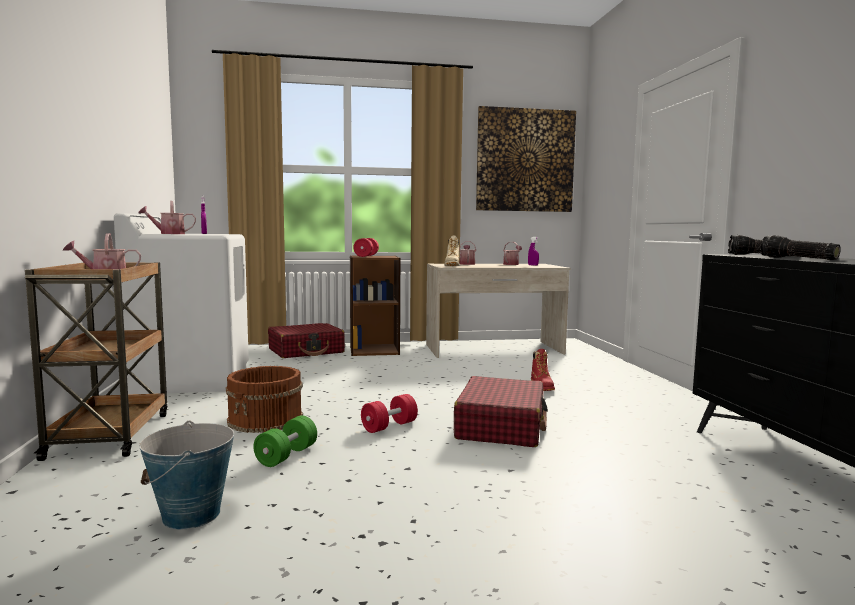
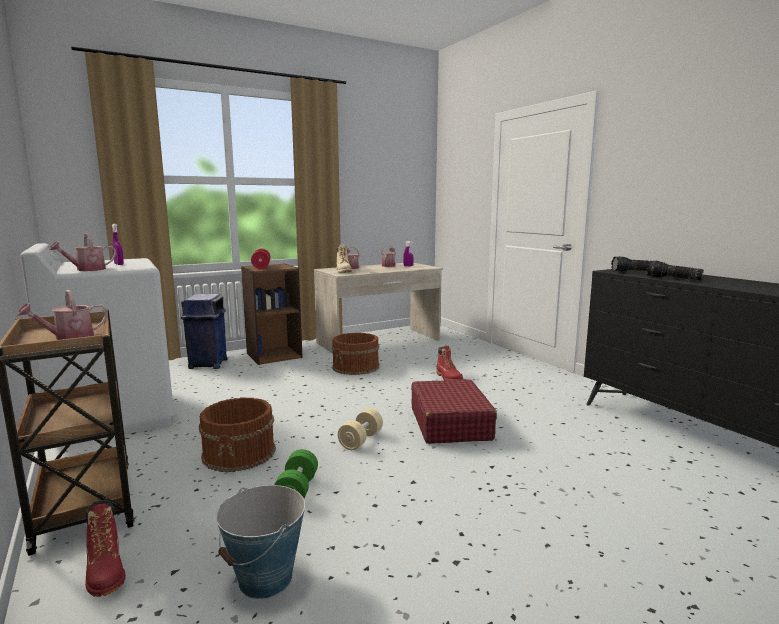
camera: 20 degrees left, 5 degrees up
(77, 483) = (106, 572): none -> red boot
(306, 351) = (208, 364): red suitcase -> blue trash can
(389, 426) = (361, 440): red dumbbell -> beige dumbbell
(447, 367) = (356, 367): none -> brown bucket
(525, 160) = (390, 170): picture -> none

